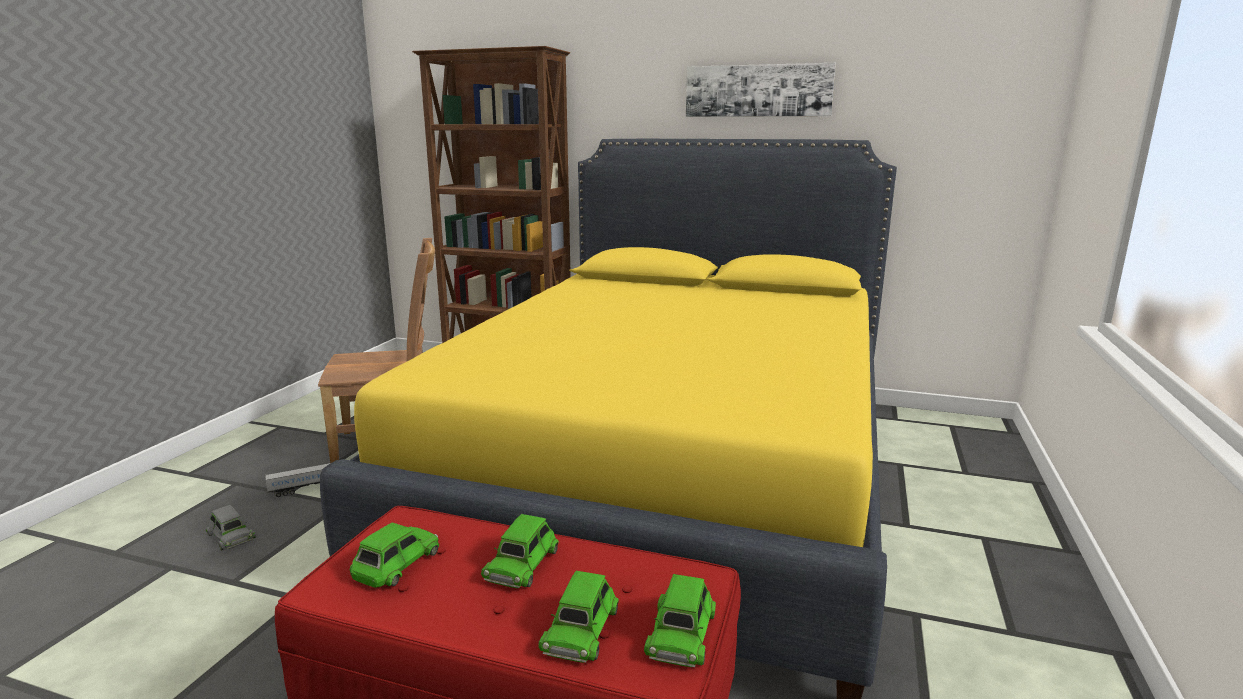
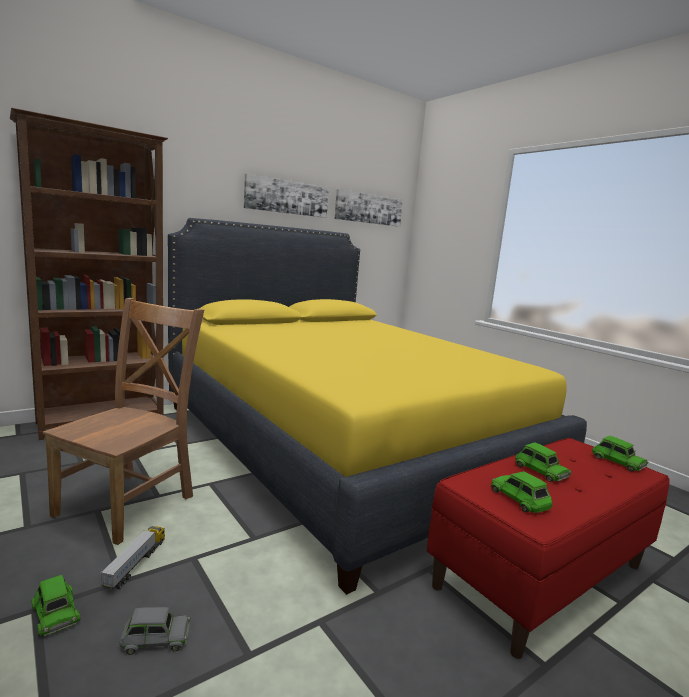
camera: 55 degrees left, 5 degrees down
(580, 629) = (608, 476): green toy car -> green toy car (55, 612)
(936, 88) = (368, 208): none -> picture

